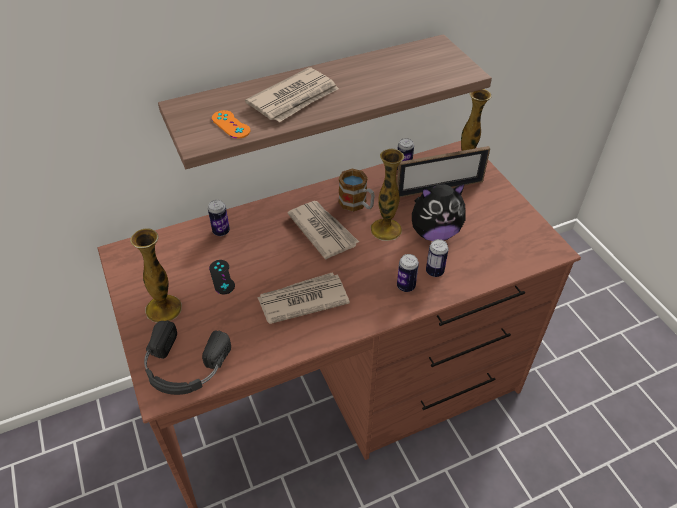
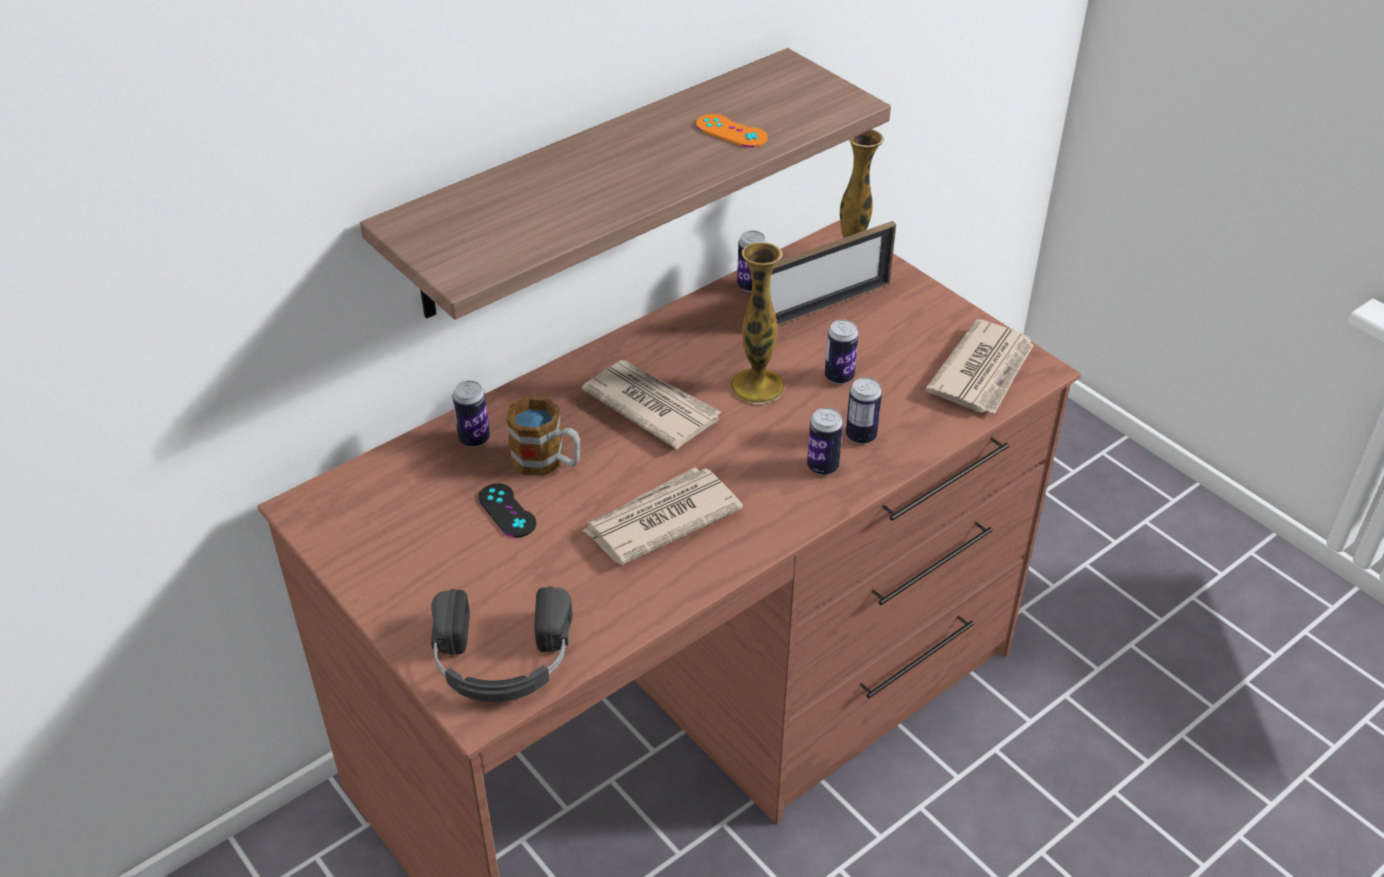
camera: 15 degrees left, 5 degrees down
(163, 309) = (426, 579): vase -> none
(231, 124) = (505, 238): orange game controller -> orange game controller (731, 131)
(295, 98) = (591, 182): newspaper -> newspaper (983, 372)
(357, 204) = (694, 355): mug -> mug (547, 462)
(434, 232) = (839, 377): plush toy -> can

